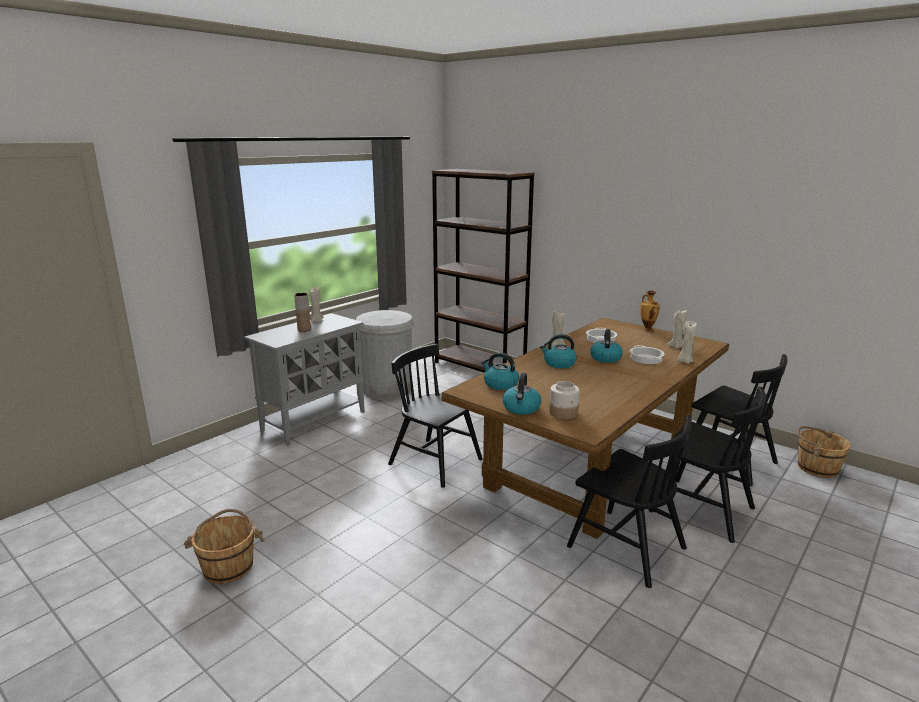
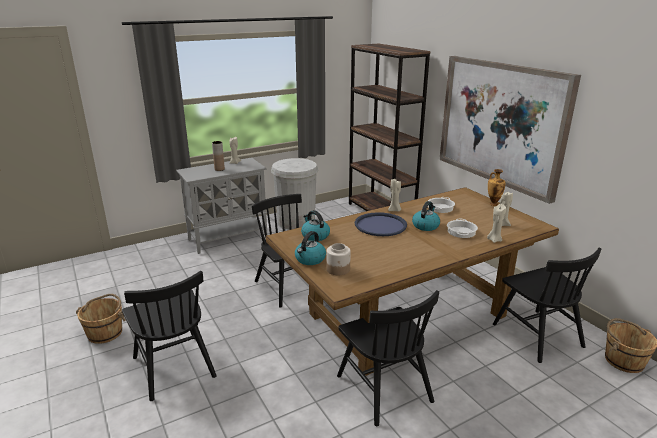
camera: 20 degrees right, 5 degrees up
(559, 363) = (380, 225): kettle -> blue tray
(635, 243) = (501, 123): none -> picture
(701, 509) = (475, 372): black chair -> black chair (174, 366)

